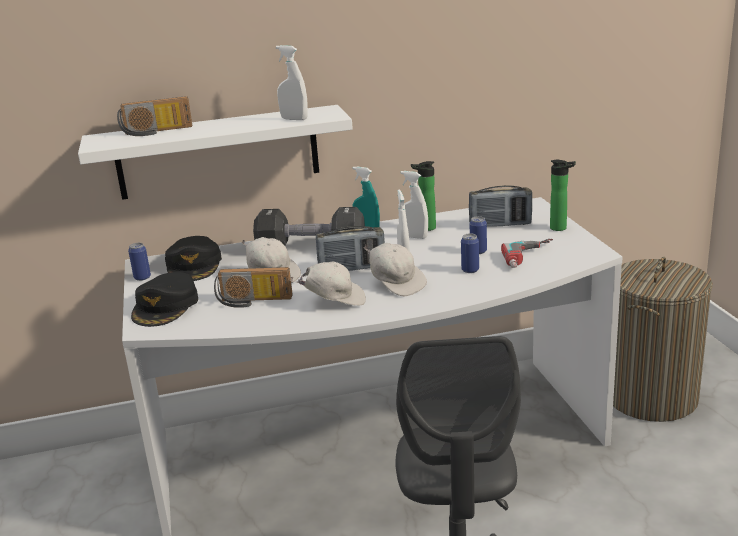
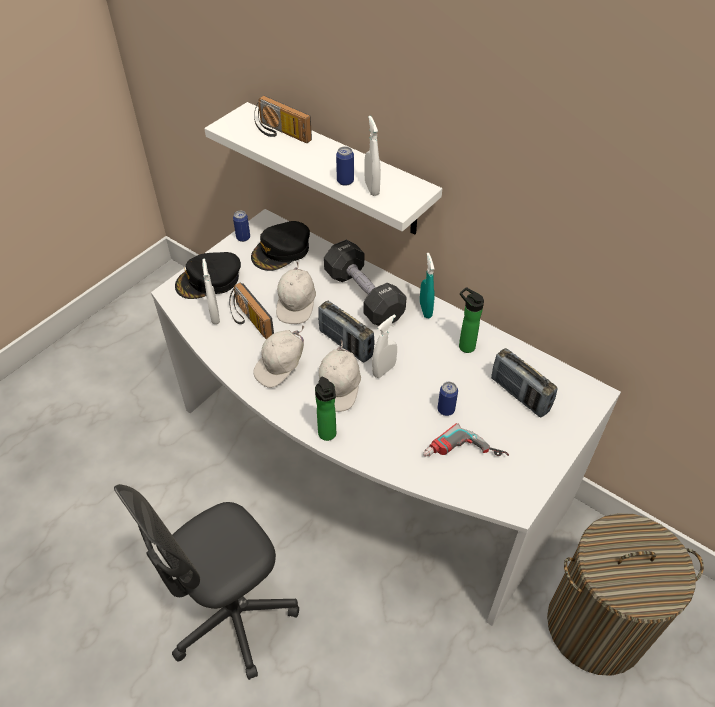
camera: 50 degrees right, 25 degrees up
(334, 301) = (281, 367): white cap -> white cap turned 90 degrees clockwise
(414, 237) = (440, 348): white spray bottle -> white spray bottle (215, 316)
(470, 270) = (402, 424): can -> can (345, 181)
(561, 228) = (553, 447): bottle -> bottle (328, 436)

